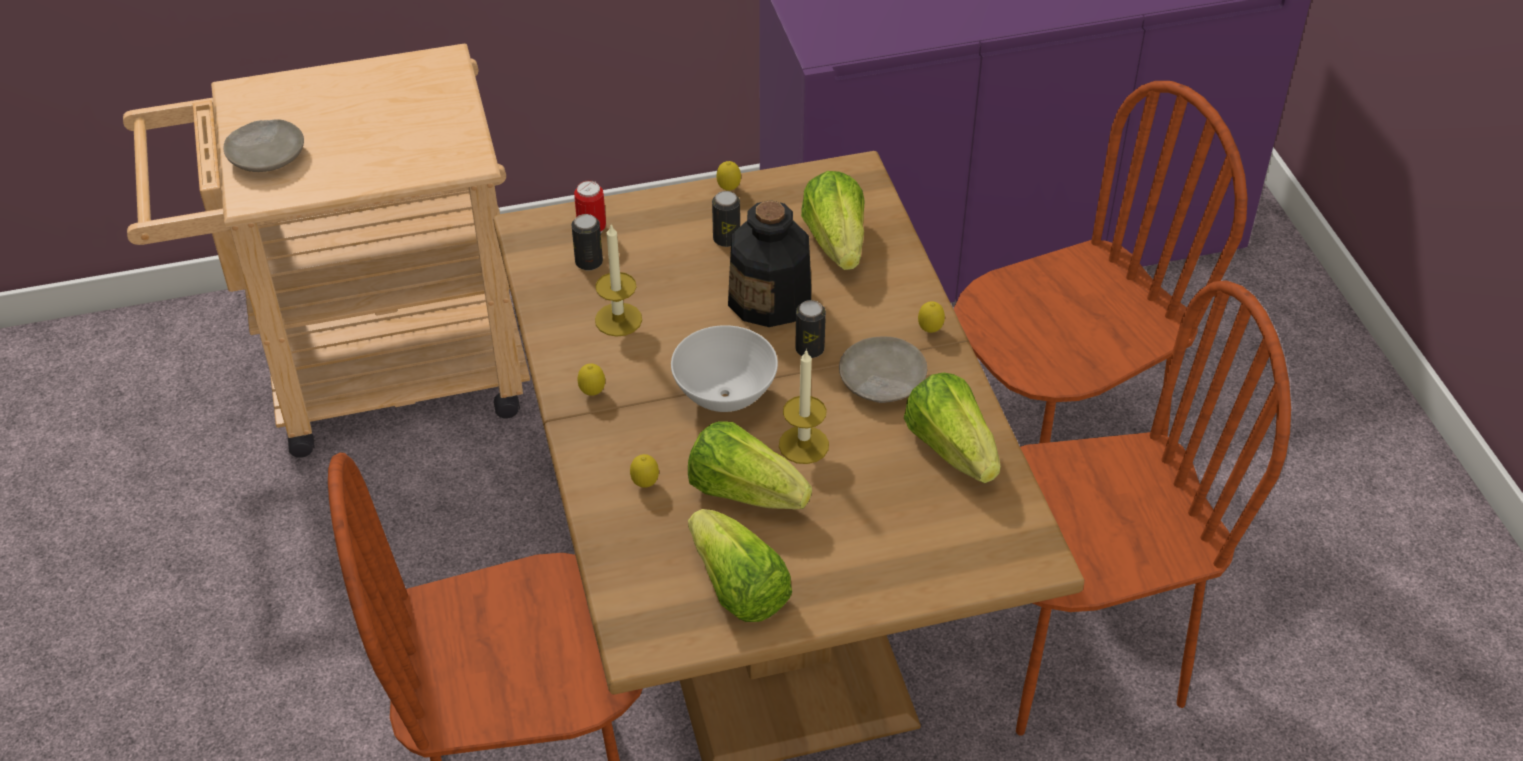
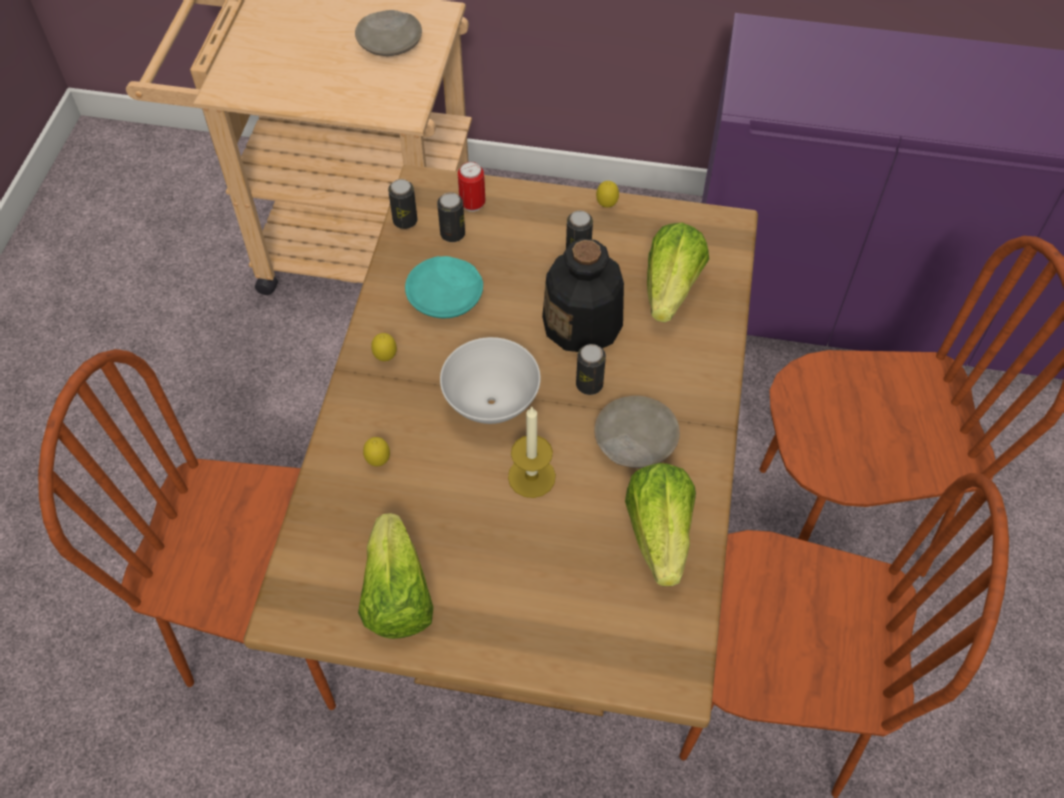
camera: 25 degrees right, 10 degrees up
(267, 156) = (256, 55): beige plate -> beige plate (390, 42)
(531, 266) = (405, 221): none -> can
(618, 319) = (446, 296): candle -> turquoise plate
(744, 491) = (456, 502): lettuce -> none
(930, 331) = (706, 406): lemon -> none

